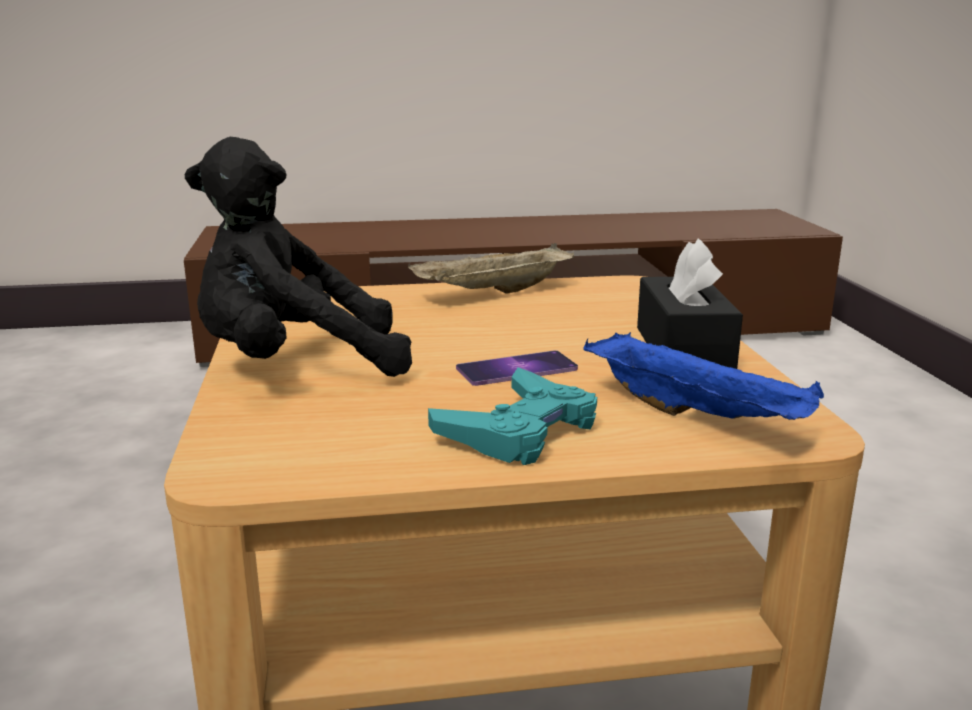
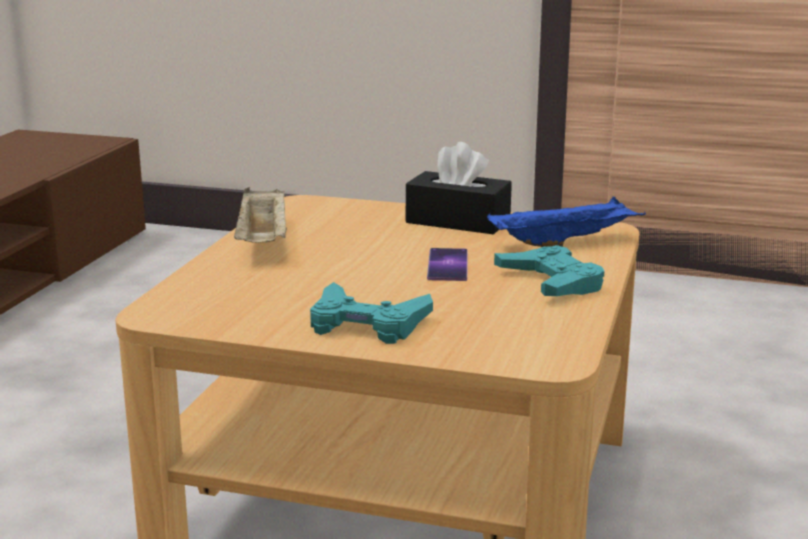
camera: 65 degrees left, 0 degrees up
(295, 366) = (367, 324): black plush toy -> turquoise game controller

